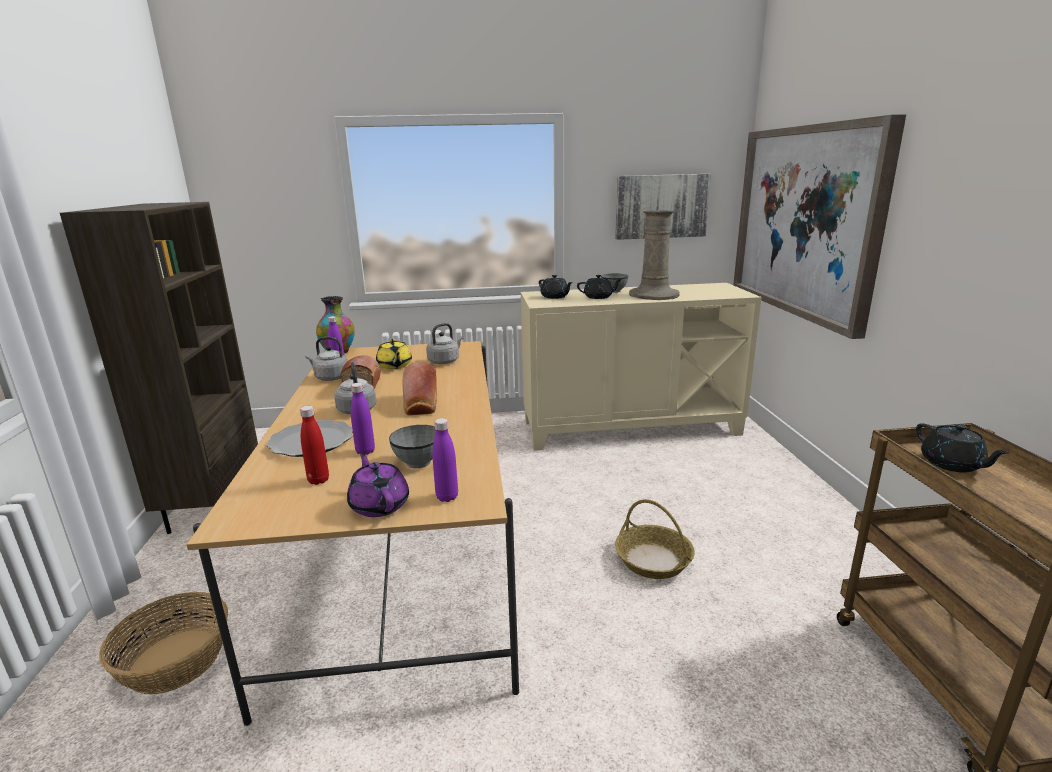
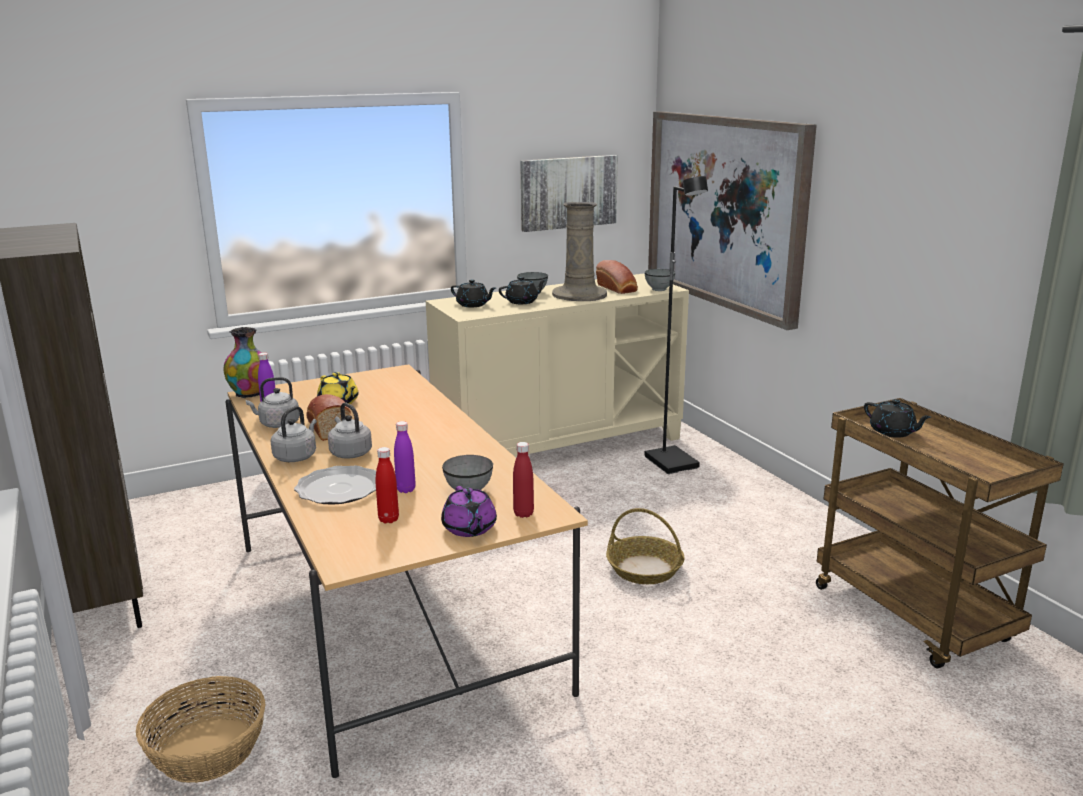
camera: 20 degrees left, 0 degrees up
(379, 505) = (469, 529): purple teapot -> purple teapot turned 150 degrees counterclockwise
(421, 404) = (414, 439): bread -> bread (617, 288)
(445, 361) = (392, 391): grey kettle -> grey kettle (296, 456)
(447, 497) = (523, 514): purple bottle -> red bottle
(727, 456) = (673, 462): none -> black floor lamp
(732, 295) = (659, 289): none -> grey bowl

